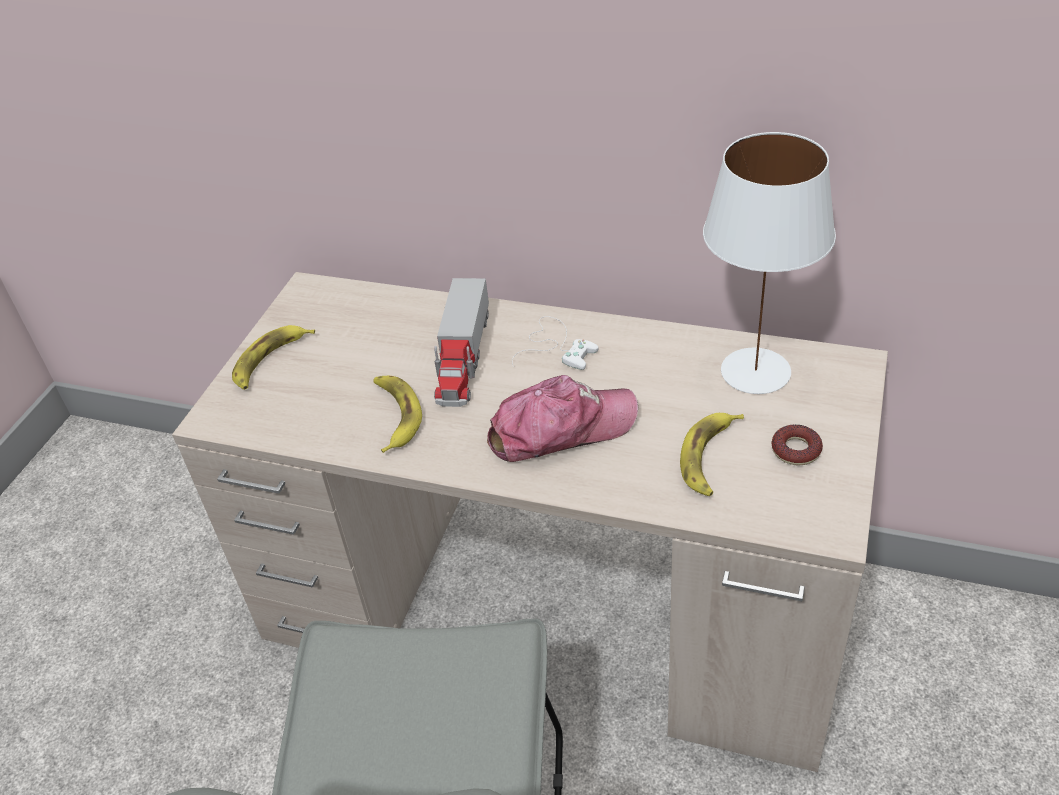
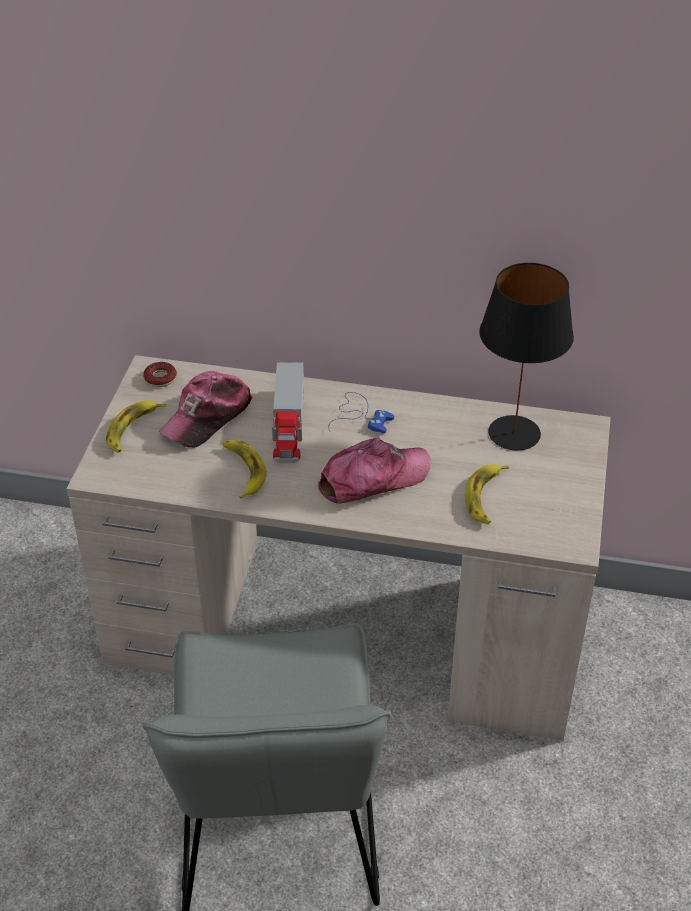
camera: 10 degrees left, 0 degrees up
(364, 346) = (207, 417): none -> cap
(555, 346) = (360, 415): white game controller -> blue game controller
(756, 370) = (514, 432): white table lamp -> black table lamp
(796, 450) = (547, 490): donut -> donut (160, 378)

